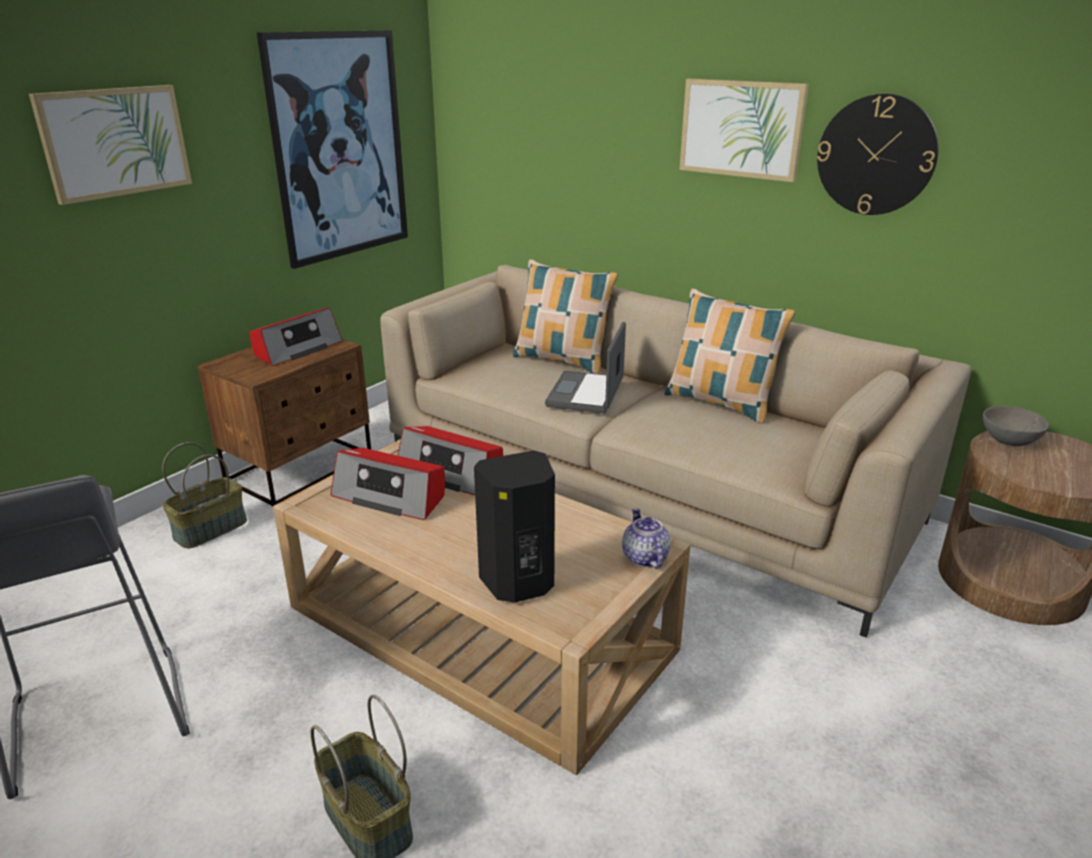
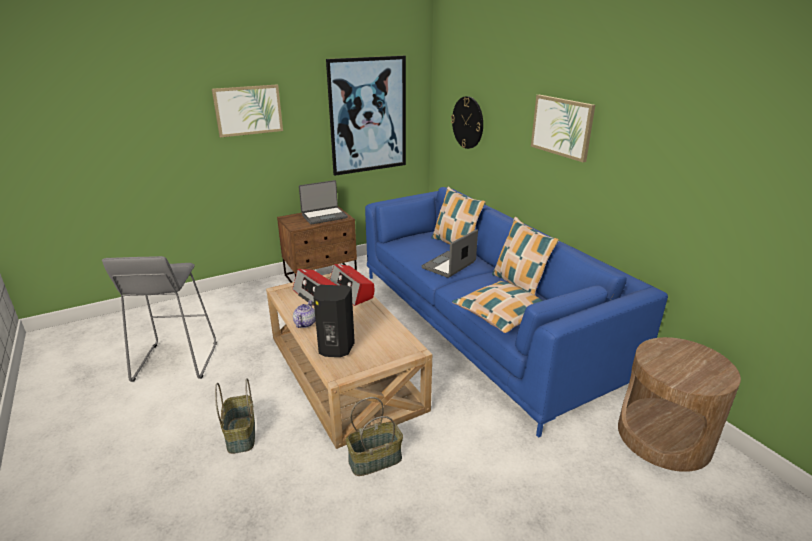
camera: 25 degrees right, 0 degrees up
(210, 529) = (265, 295): basket -> basket (375, 459)
(297, 349) = (324, 216): radio -> laptop
(642, 485) = (481, 324): beige sofa -> blue sofa
(644, 557) = (403, 353): teapot -> teapot (305, 323)
(740, 450) = (501, 313): none -> pillow
(876, 155) = (626, 152): wall clock -> wall clock (468, 122)
(1009, 441) = (672, 346): grey bowl -> none

